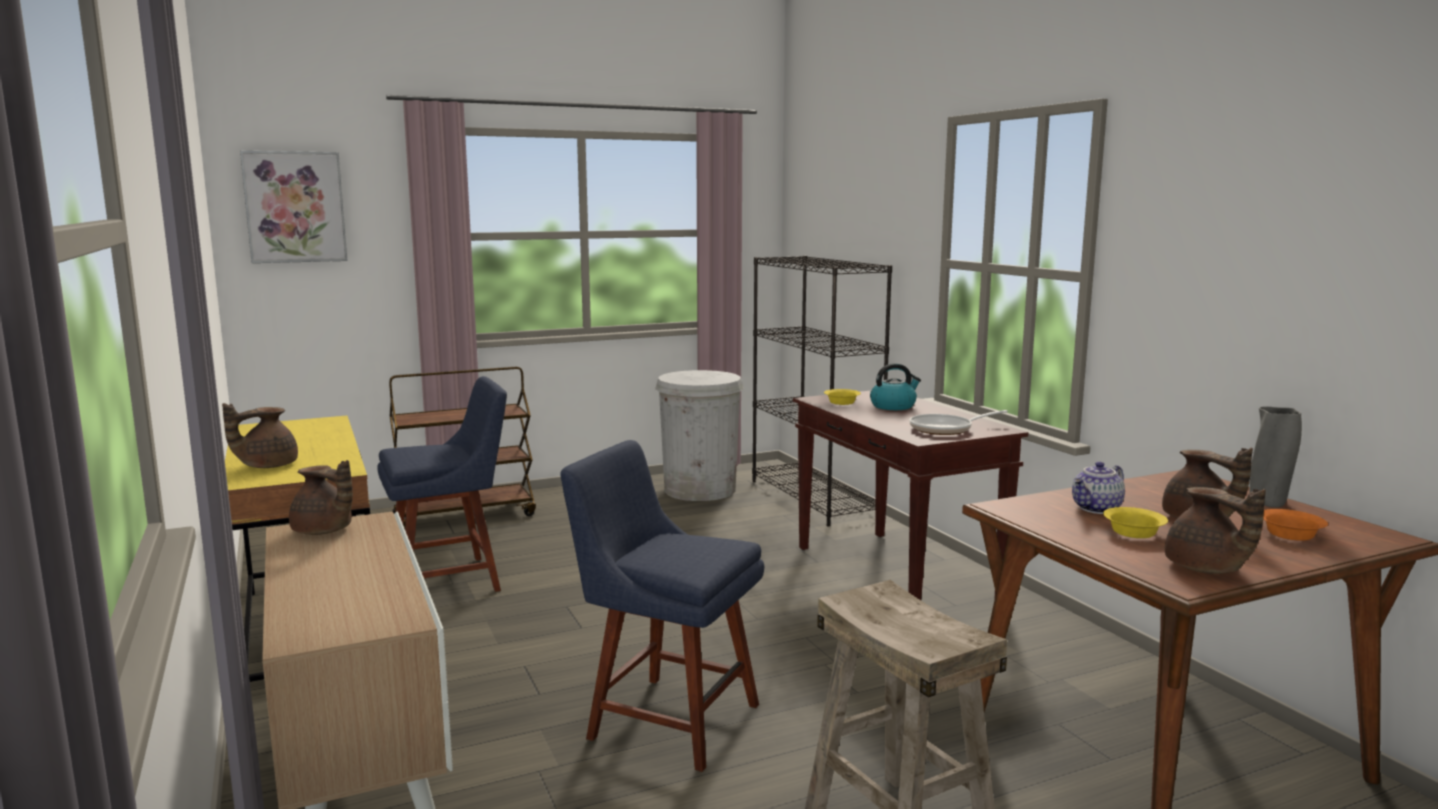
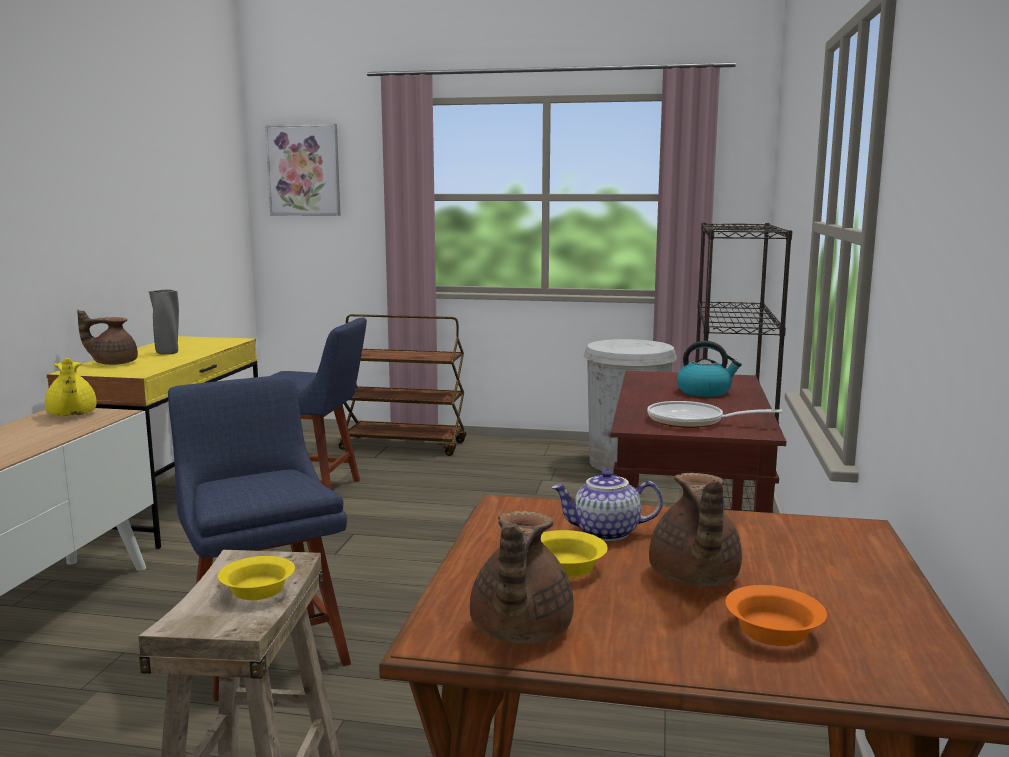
camera: 35 degrees right, 0 degrees up
(323, 531) = (71, 415): brown teapot -> yellow teapot
(841, 403) = (658, 381): yellow bowl -> yellow bowl (256, 590)
(1268, 503) = (870, 587): grey vase -> grey vase (168, 353)

